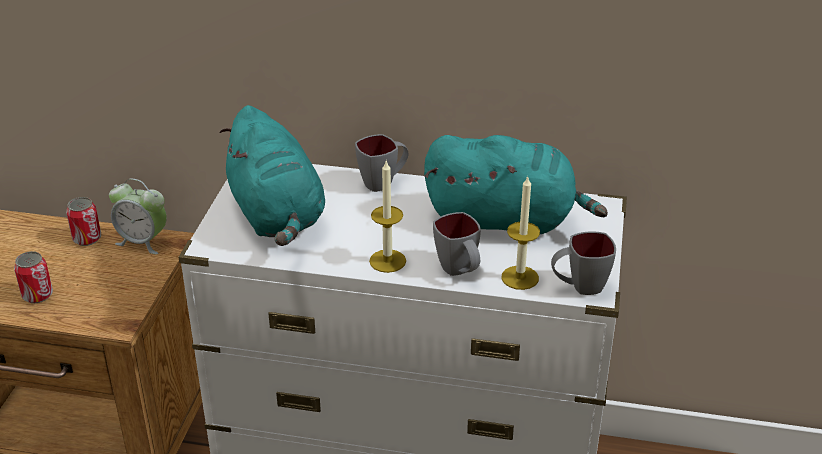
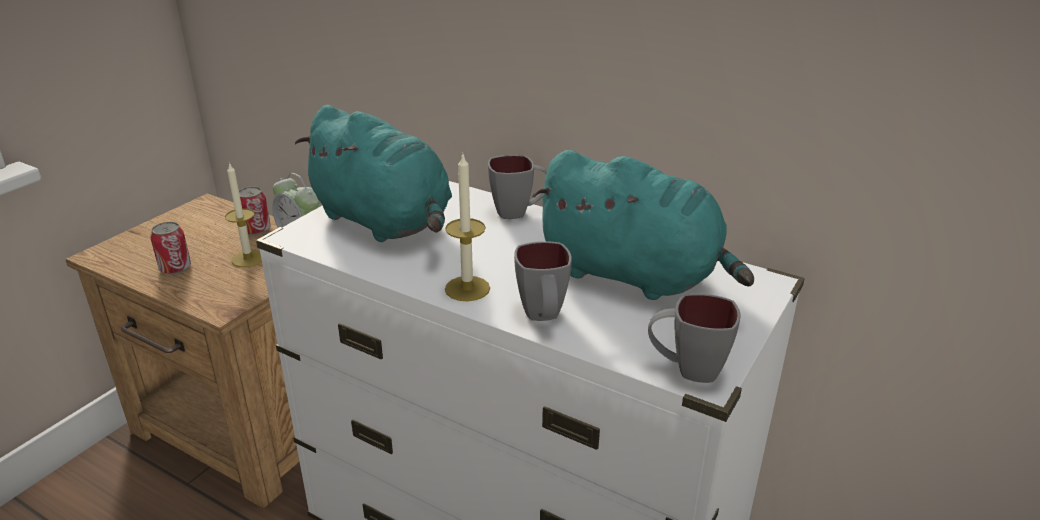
camera: 20 degrees right, 5 degrees down
(277, 216) = (384, 222): turquoise plush toy -> turquoise plush toy turned 45 degrees counterclockwise
(520, 277) = (614, 340): candle -> candle (248, 259)

